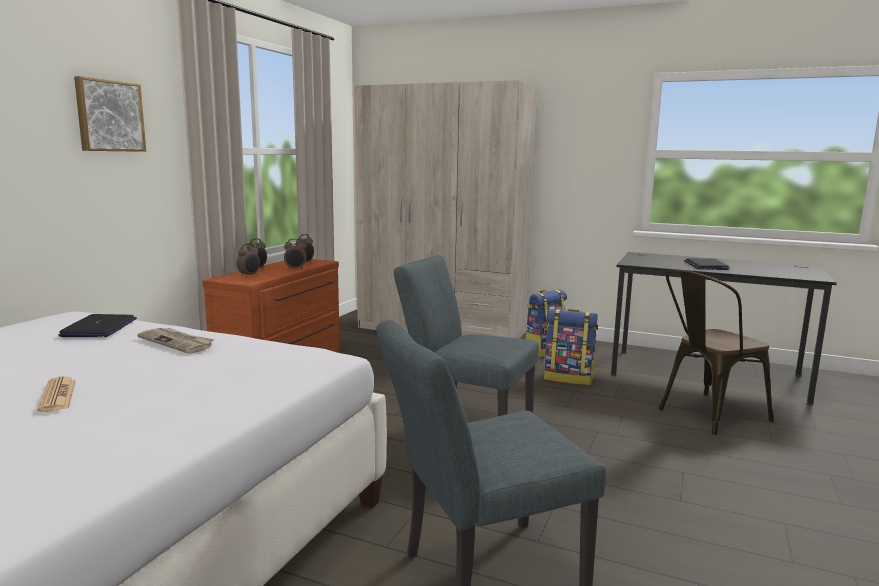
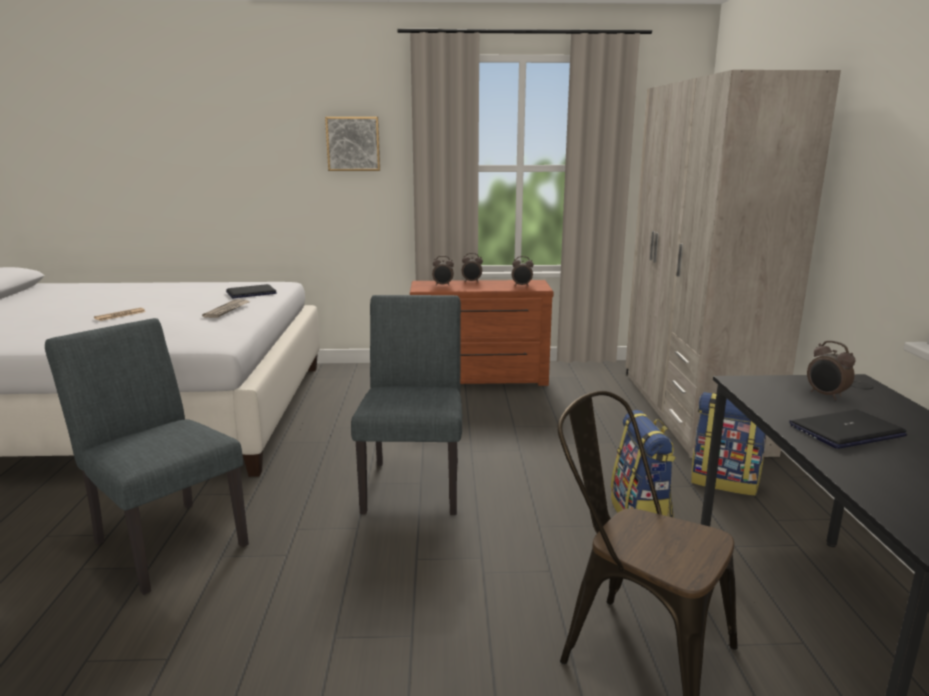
camera: 65 degrees right, 5 degrees up
(295, 269) = (490, 288): alarm clock -> alarm clock (826, 395)

